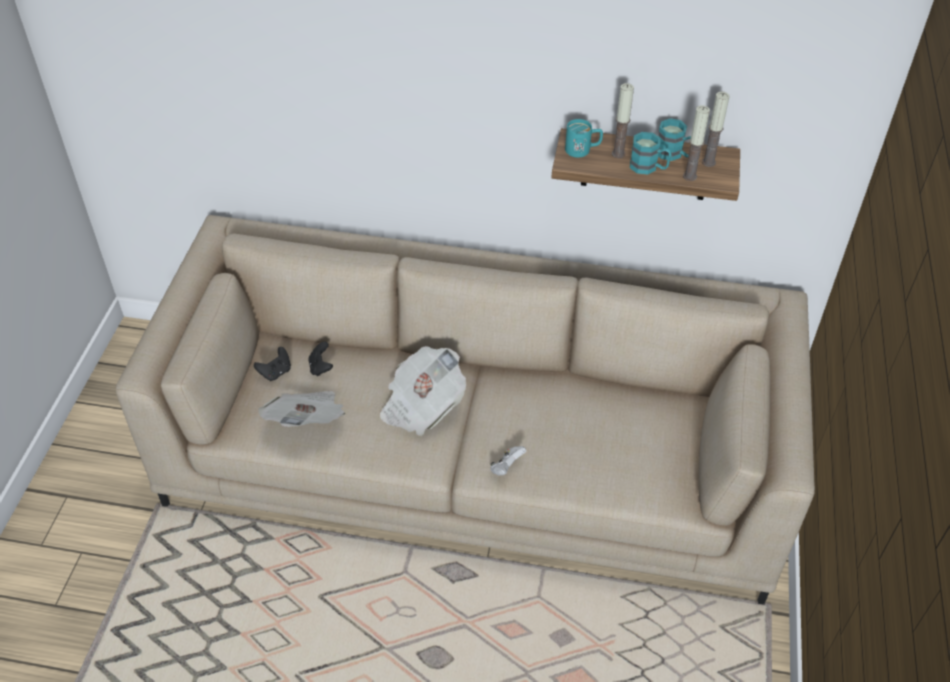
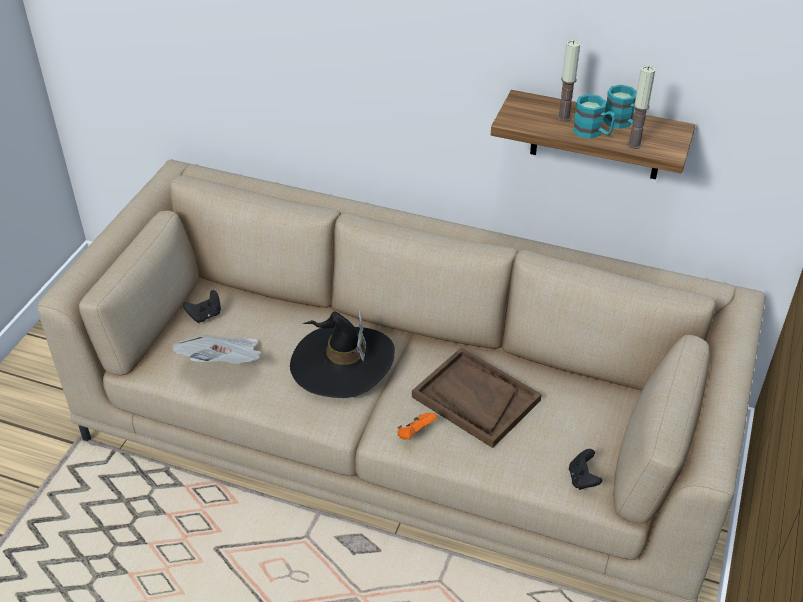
camera: 10 degrees right, 5 degrees down
(321, 367) = (251, 316): black game controller -> black game controller (582, 479)
(422, 405) = (342, 363): newspaper -> black hat
(506, 467) = (415, 434): white game controller -> orange game controller
(555, 425) = (475, 399): none -> brown tray
(583, 150) = (528, 110): turquoise mug -> none
(708, 162) = (658, 133): candle -> none

